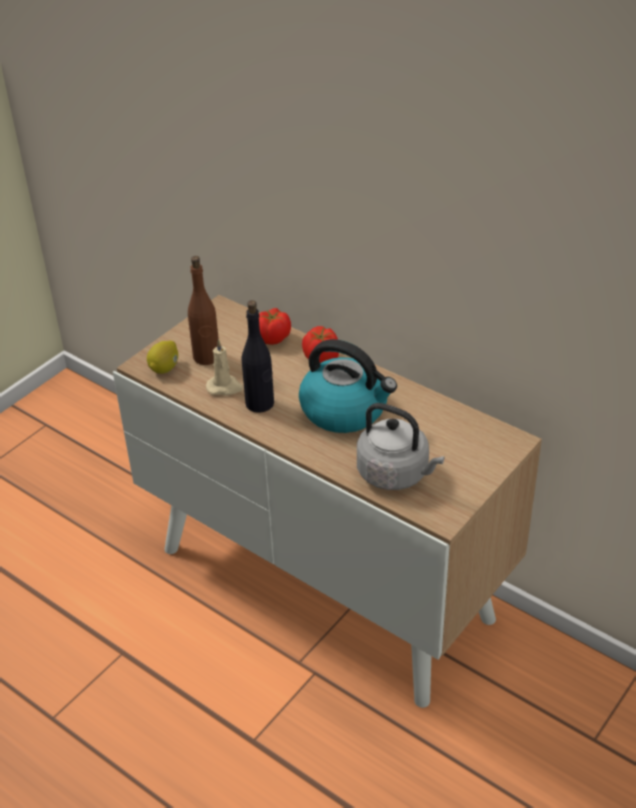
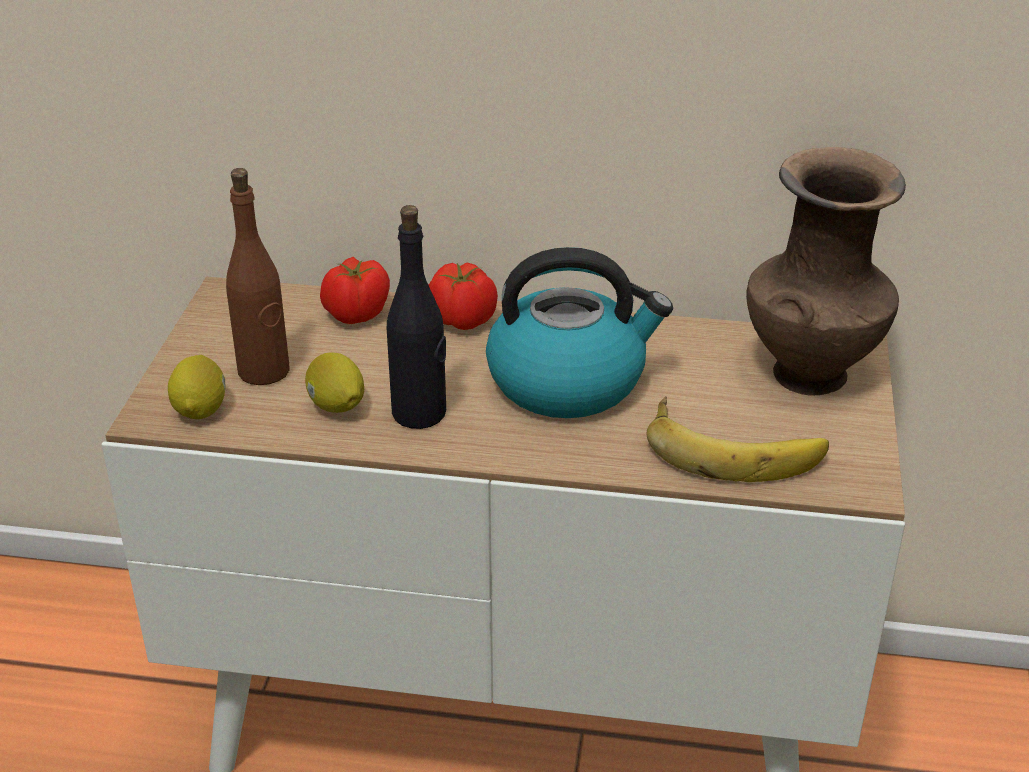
camera: 30 degrees left, 5 degrees down
(225, 387) = (337, 407): beige candle -> lemon
(396, 474) = (734, 447): grey kettle -> banana
(475, 447) = (810, 372): none -> brown vase

